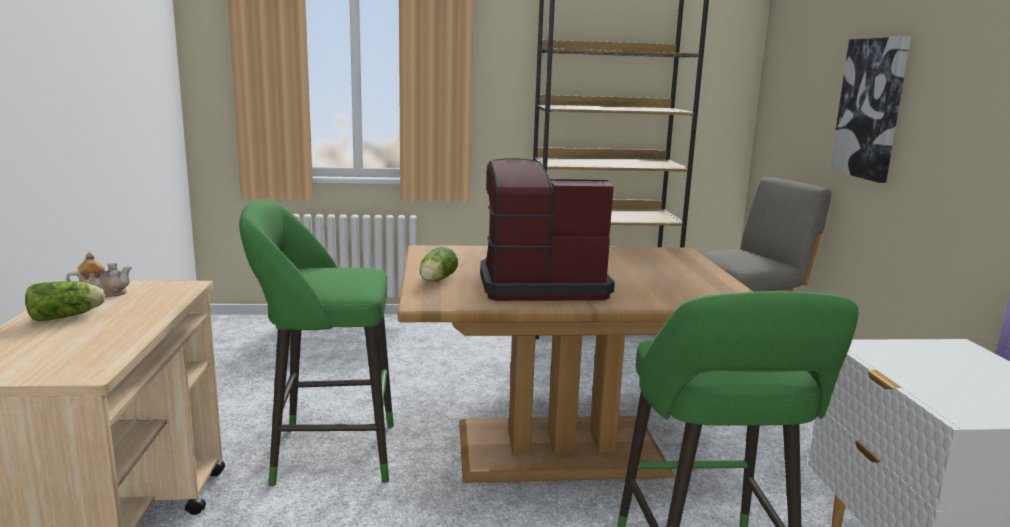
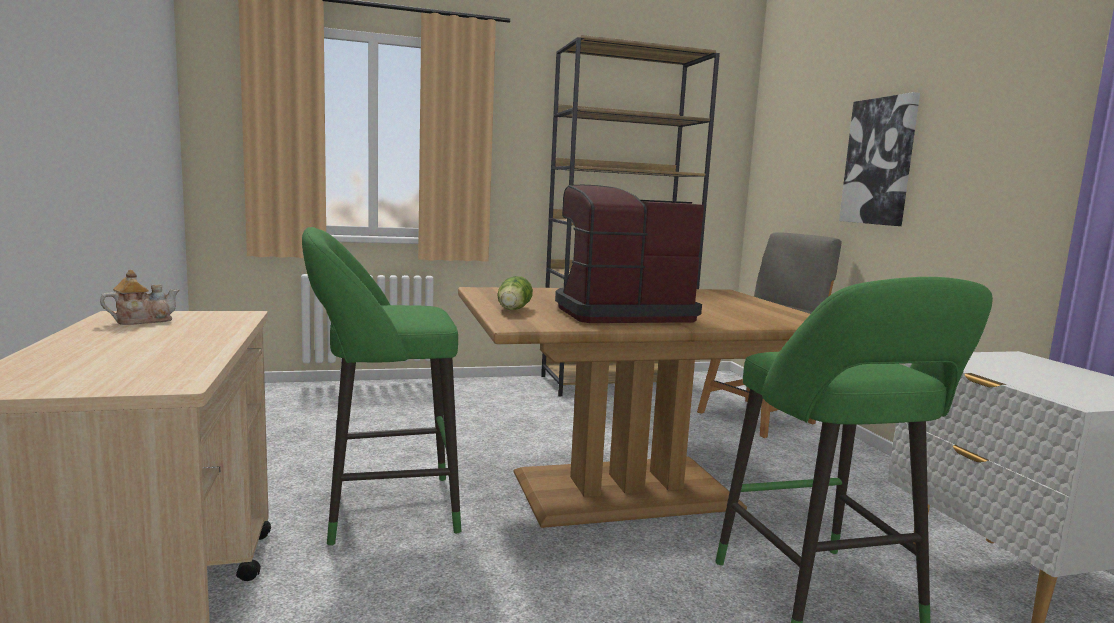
camera: 10 degrees left, 5 degrees down
(68, 316) = (112, 338): lettuce -> none

